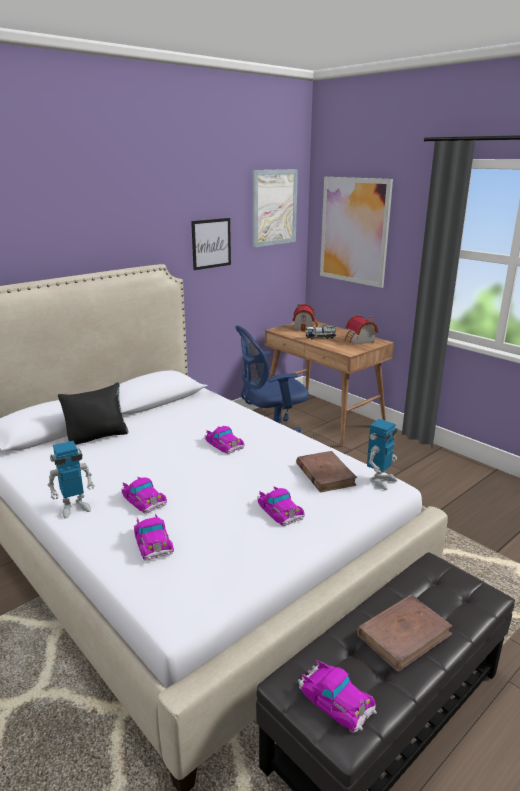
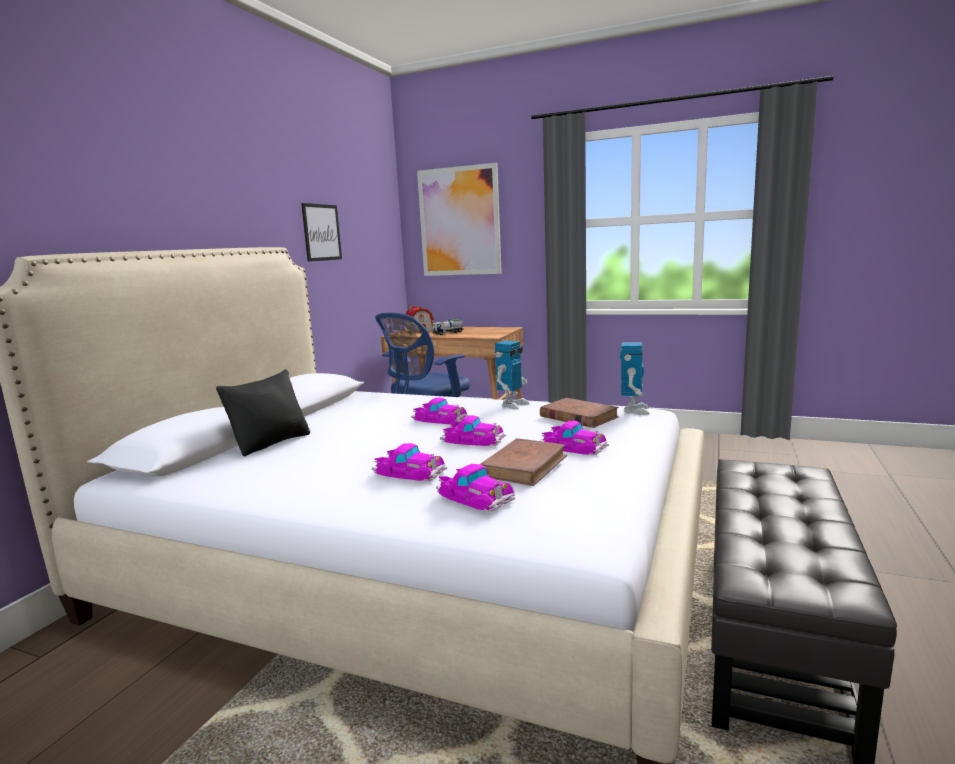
camera: 25 degrees left, 10 degrees down
(74, 507) = (326, 499): toy robot -> toy robot (512, 405)
(274, 207) = (372, 201): picture -> none
(336, 699) = (804, 573): toy car -> toy car (473, 439)
(359, 340) = (489, 330): toy house -> none
(404, 634) = (788, 511): brown book -> brown book (524, 466)

